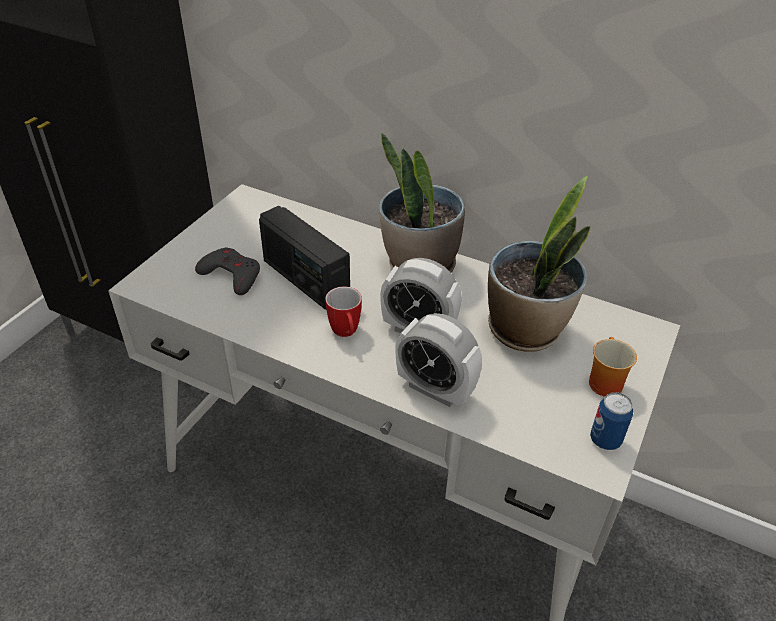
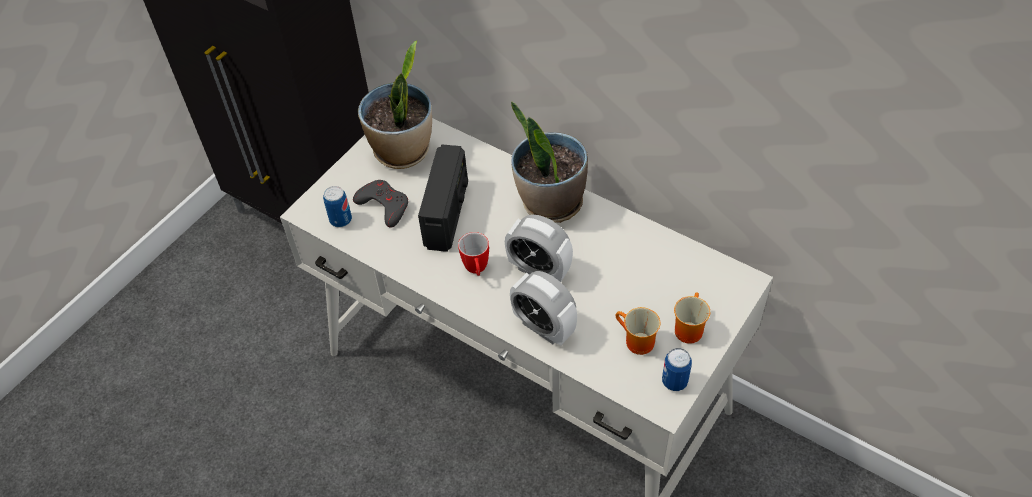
camera: 10 degrees right, 10 degrees up
(181, 290) = (341, 220): none -> can
(305, 280) = (447, 214): radio -> radio turned 135 degrees counterclockwise
(525, 330) = (632, 275): potted plant -> potted plant (403, 151)
(547, 399) = (635, 342): none -> mug

